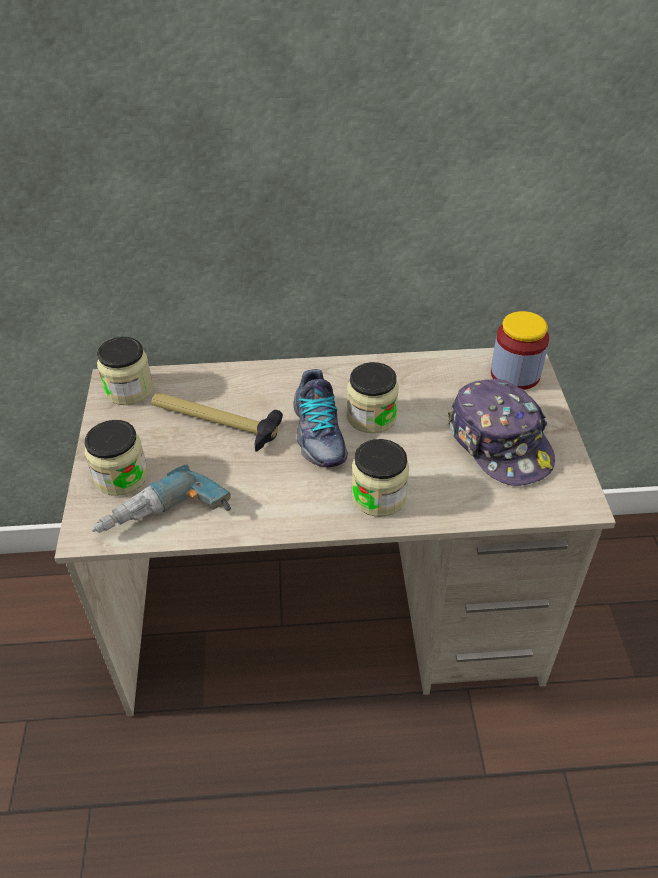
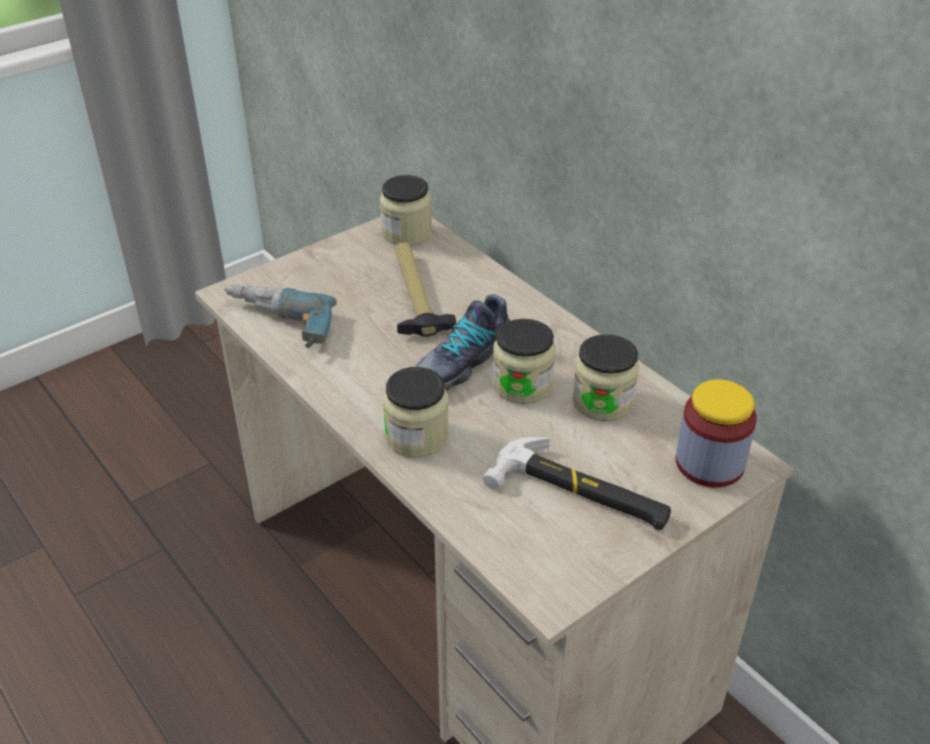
camera: 55 degrees right, 5 degrees down
(121, 476) = (304, 279): jar -> jar (603, 401)
(500, 443) = (580, 494): cap -> hammer

